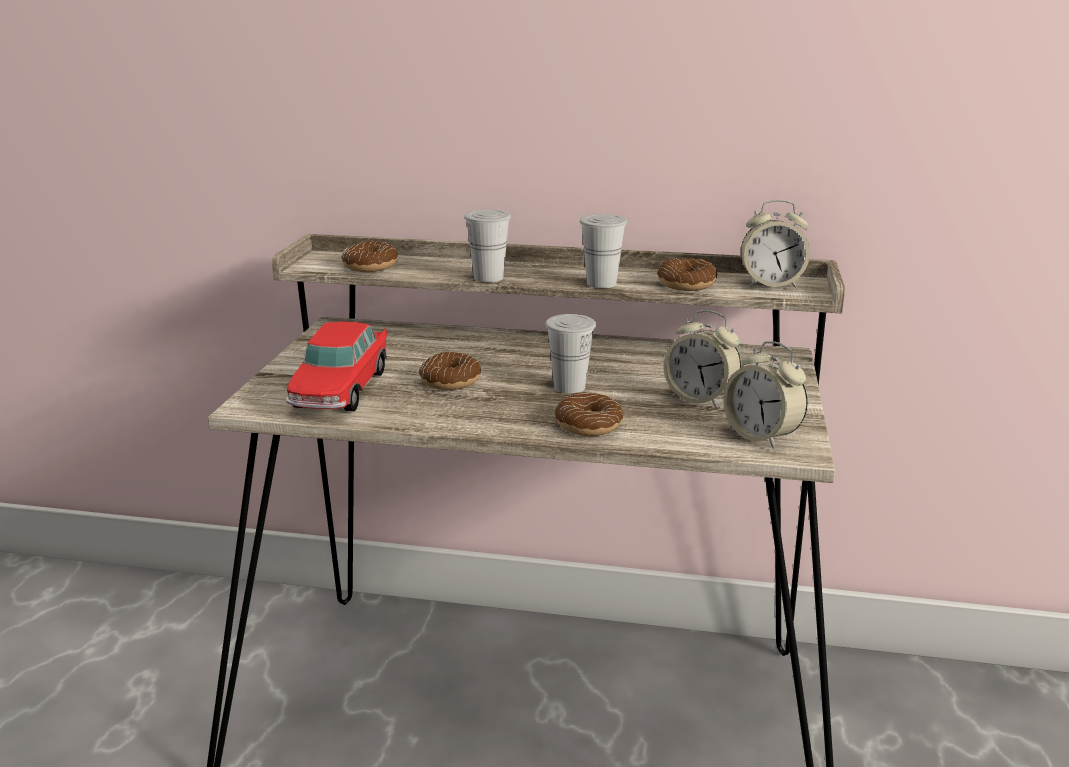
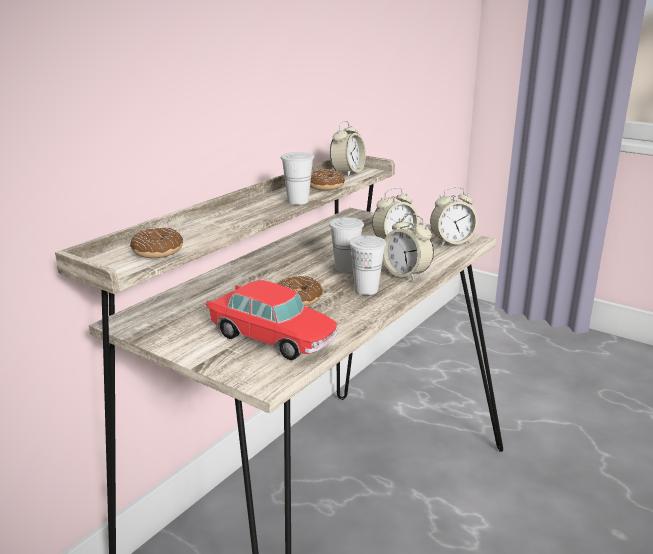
camera: 65 degrees left, 0 degrees up
(488, 278) = (244, 223): white cup -> white cup (366, 290)
(588, 425) = (406, 274): donut -> alarm clock

